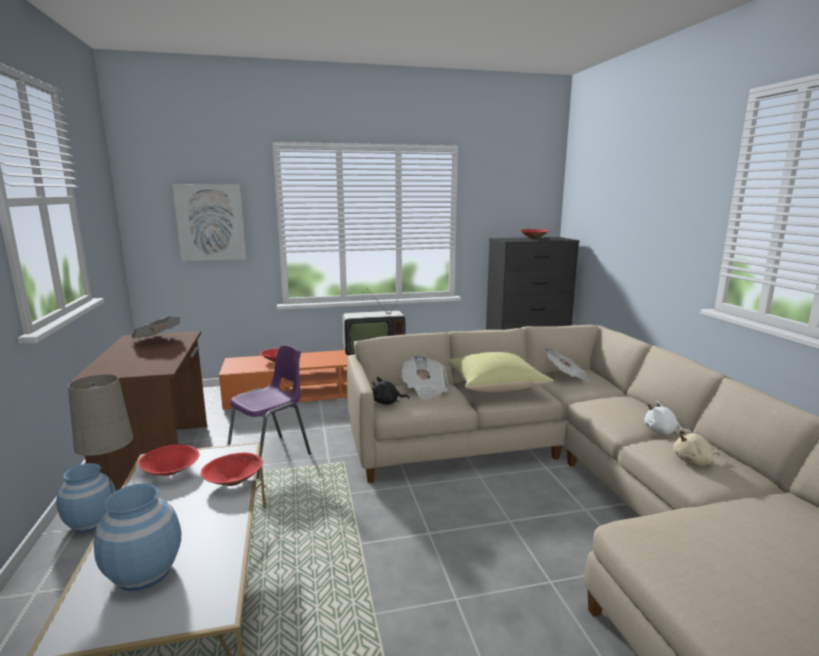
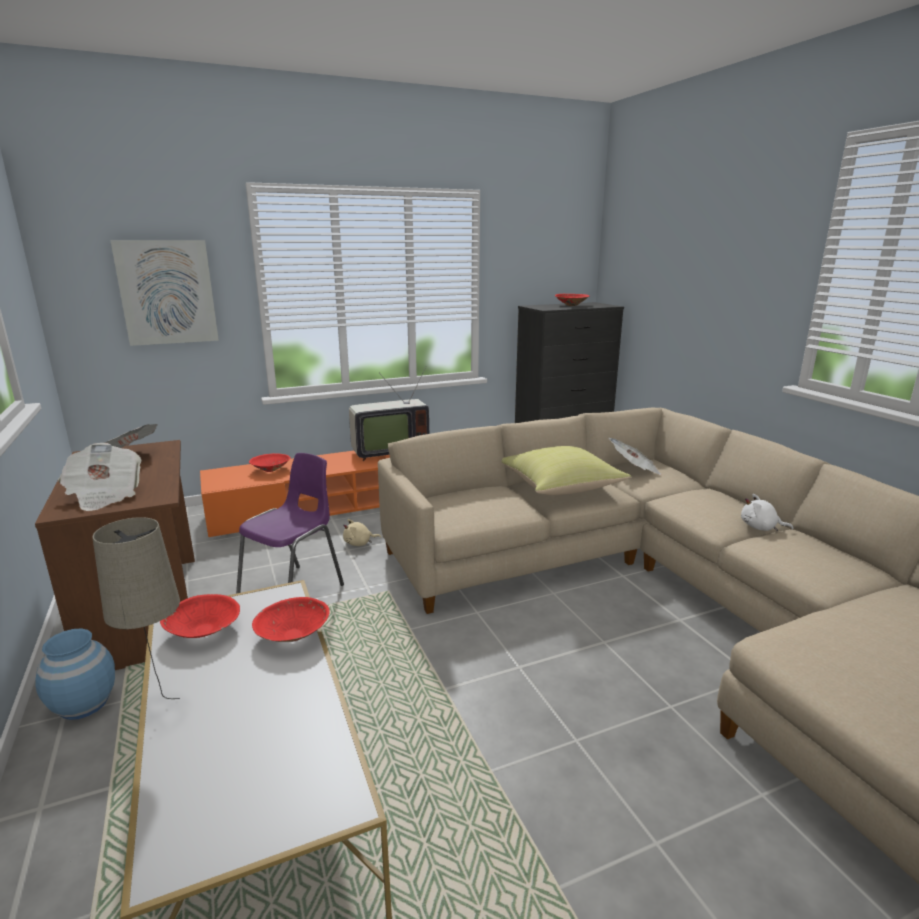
camera: 10 degrees left, 5 degrees up
(143, 573) = (230, 769): blue vase -> none
(387, 402) = (442, 516): black plush toy -> none
(424, 389) = (481, 497): newspaper -> newspaper (105, 495)
(694, 461) = (807, 559): beige plush toy -> beige plush toy (359, 543)

